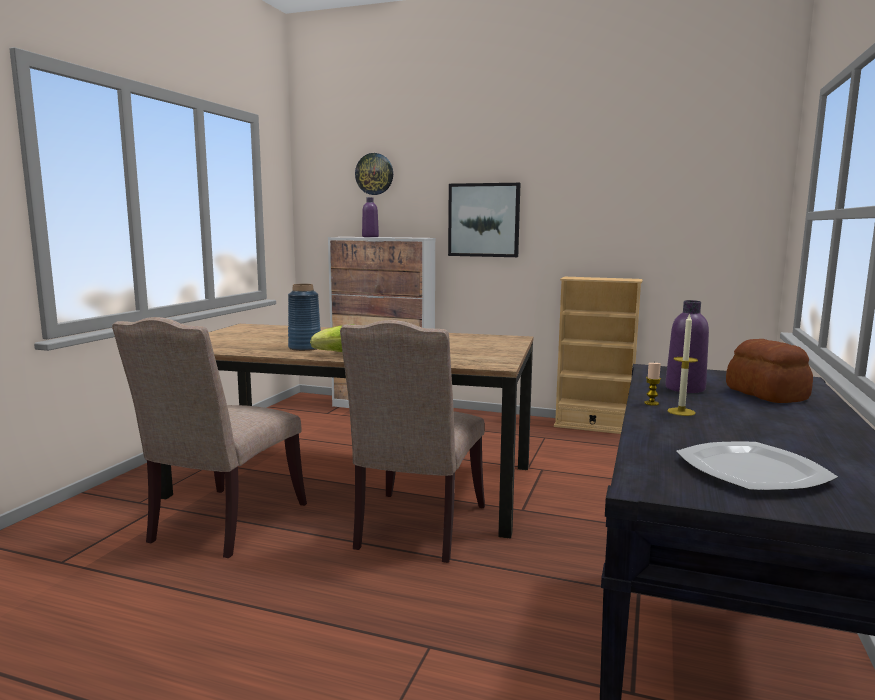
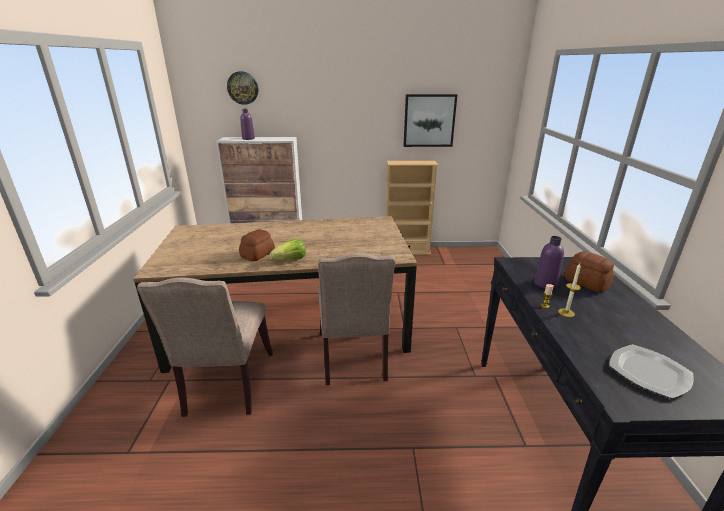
camera: 20 degrees left, 15 degrees up
(304, 348) = (257, 255): blue vase -> bread
(484, 220) = (330, 123): picture -> picture (429, 120)

